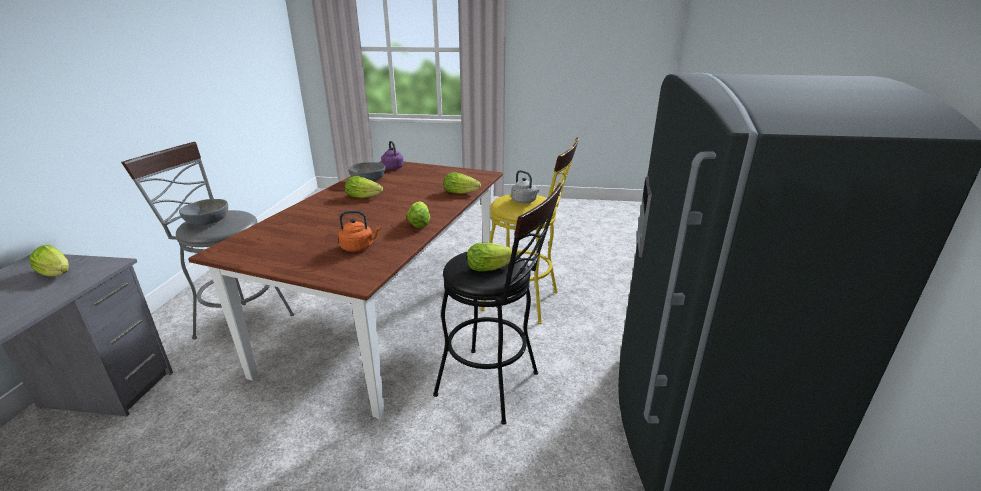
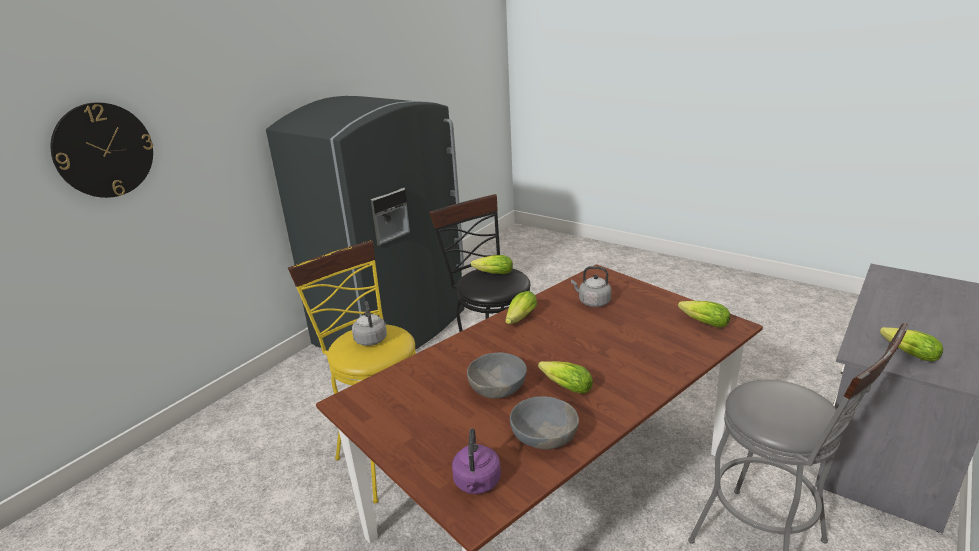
camera: 150 degrees left, 0 degrees up
(207, 222) = (792, 400): grey bowl -> grey bowl (498, 388)
(359, 247) = (592, 302): orange kettle -> grey kettle
(462, 192) = (429, 361): lettuce -> lettuce (701, 322)
(749, 49) = (103, 150): none -> wall clock

